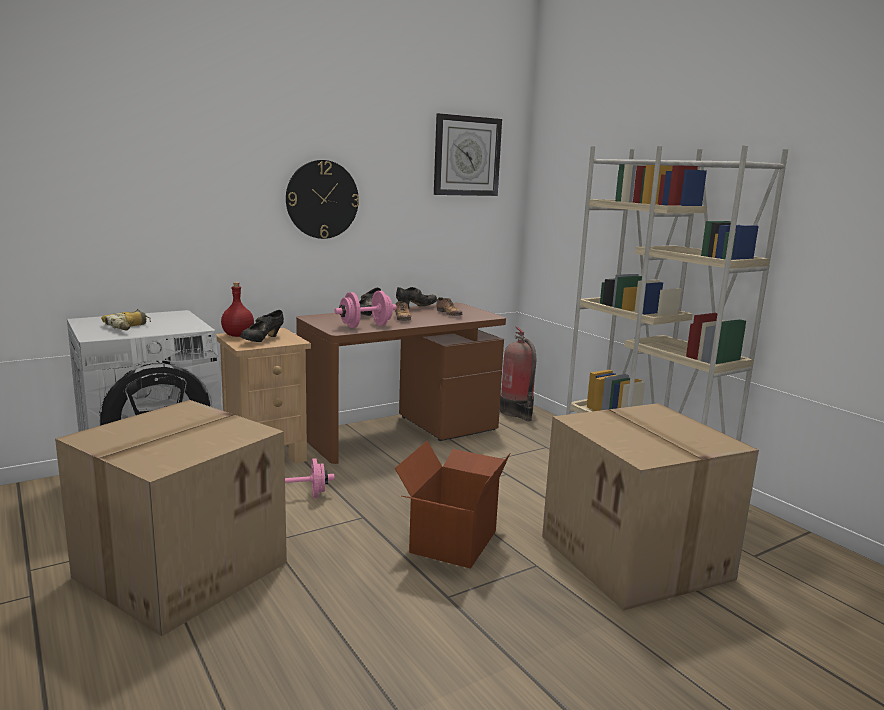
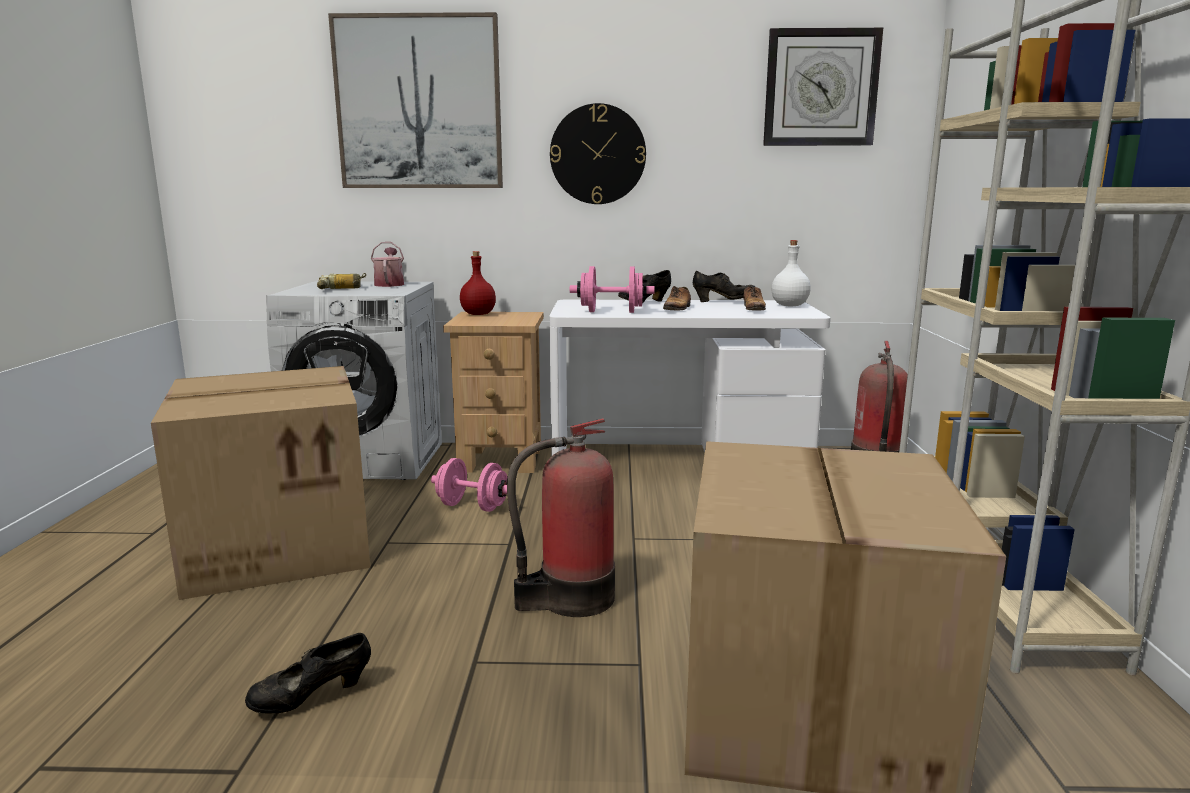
camera: 35 degrees right, 0 degrees up
(158, 316) = (389, 284): none -> watering can
(171, 152) = (419, 103): none -> picture
(262, 340) = (491, 319): black shoe -> black shoe (312, 698)
(400, 432) = (680, 464): brown desk -> white desk
(452, 541) = (571, 599): cardboard box -> fire extinguisher
(463, 308) = (789, 305): none -> white bottle

